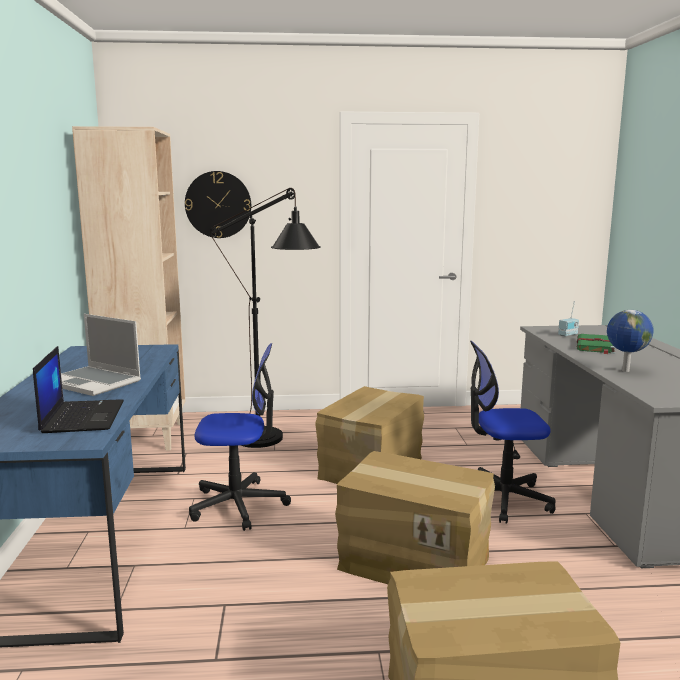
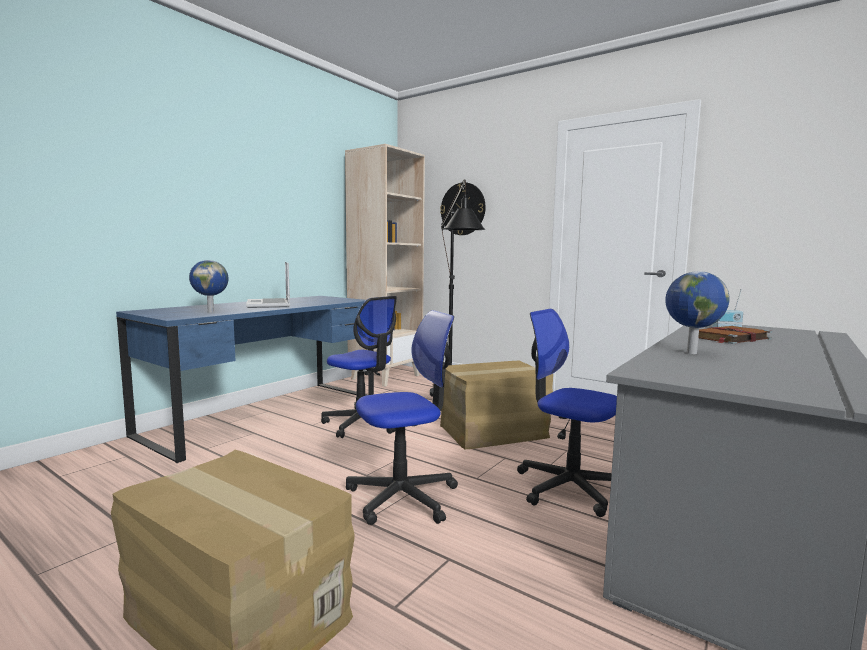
camera: 40 degrees right, 5 degrees down
(82, 416) = (211, 312): laptop -> globe
(415, 561) = (403, 497): cardboard box -> office chair
(595, 346) = (729, 338): green book -> brown book

